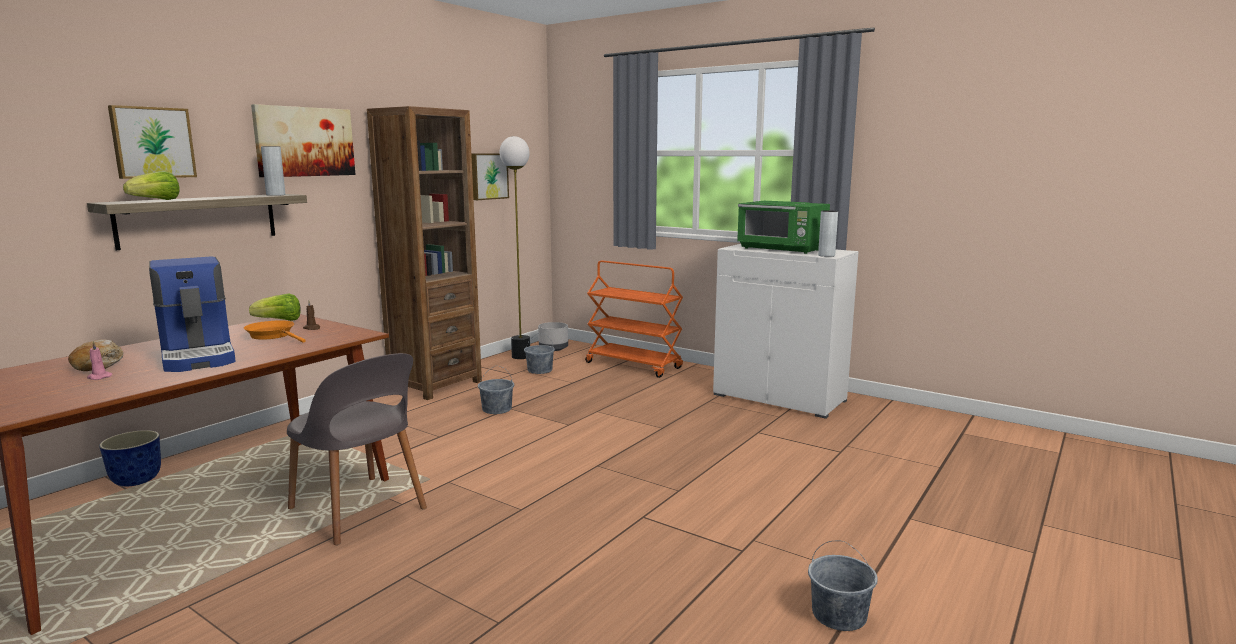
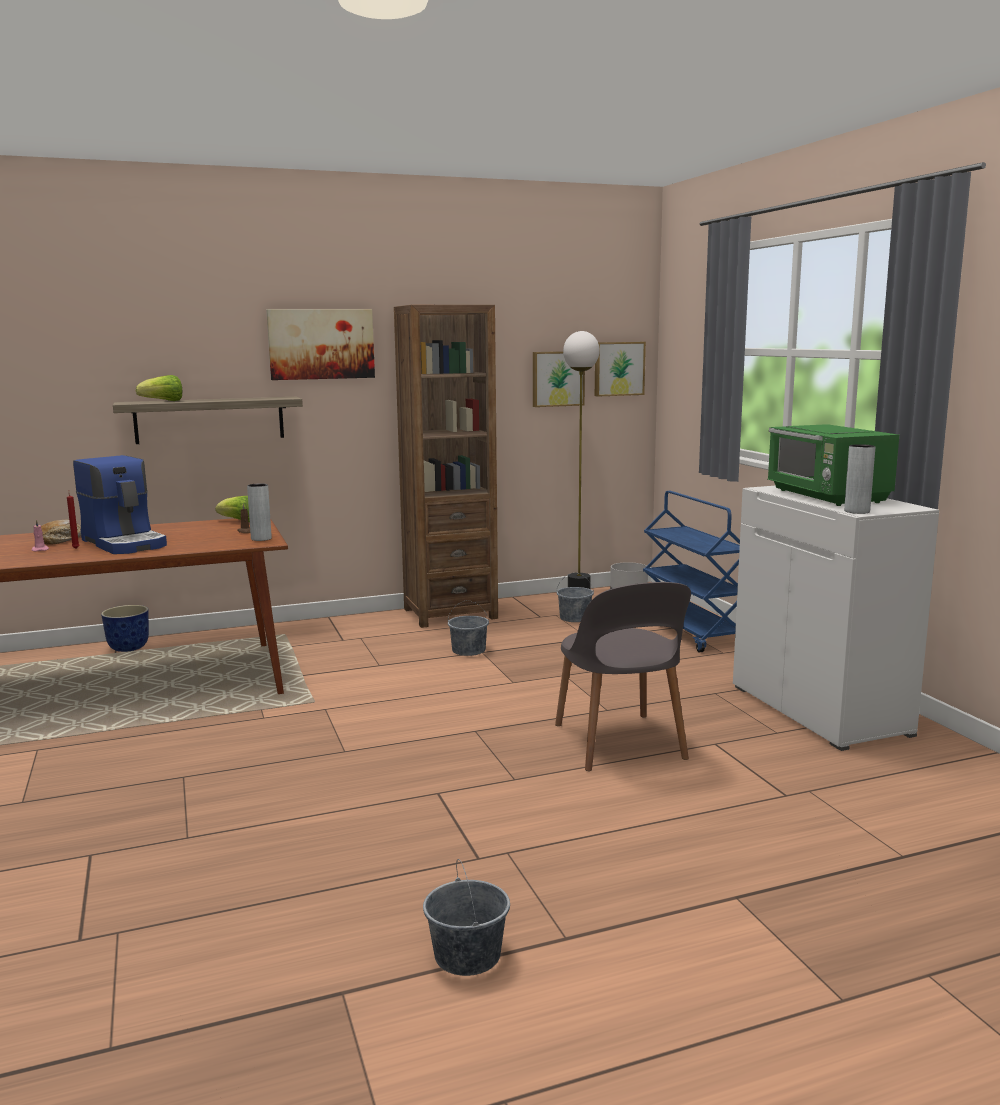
camera: 35 degrees right, 0 degrees up
(147, 369) = (76, 548): none -> red candle
(152, 142) = (171, 349): picture -> picture (618, 368)
(199, 355) = (126, 543): coffee machine -> coffee machine turned 45 degrees counterclockwise
(273, 336) = (205, 534): orange frying pan -> none
(275, 195) = (276, 398): grey vase -> grey vase (261, 539)
(358, 510) = (227, 713): grey chair -> grey chair (619, 743)
(634, 365) = (692, 632): orange cart -> blue cart

